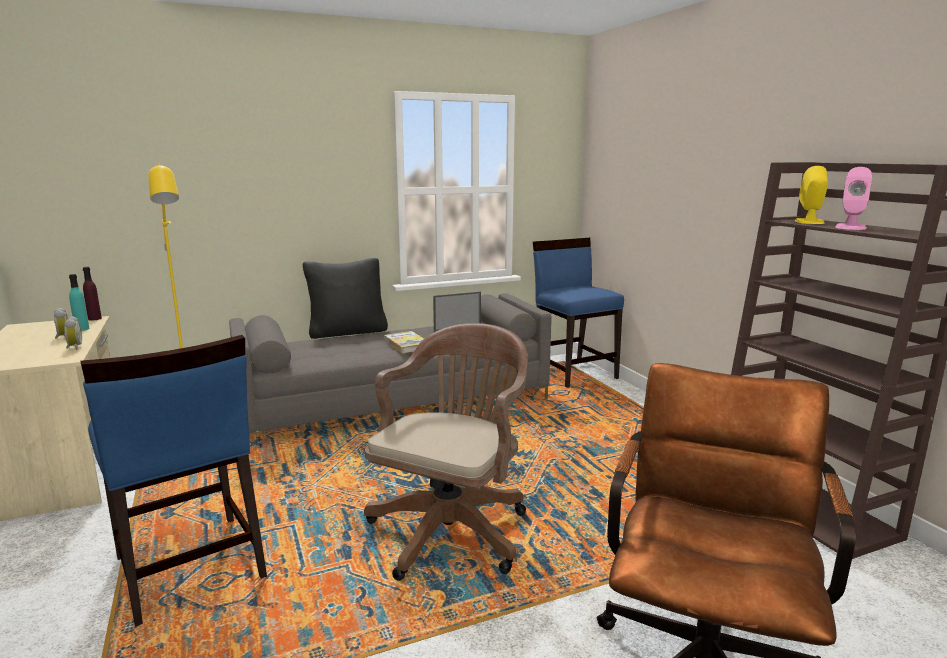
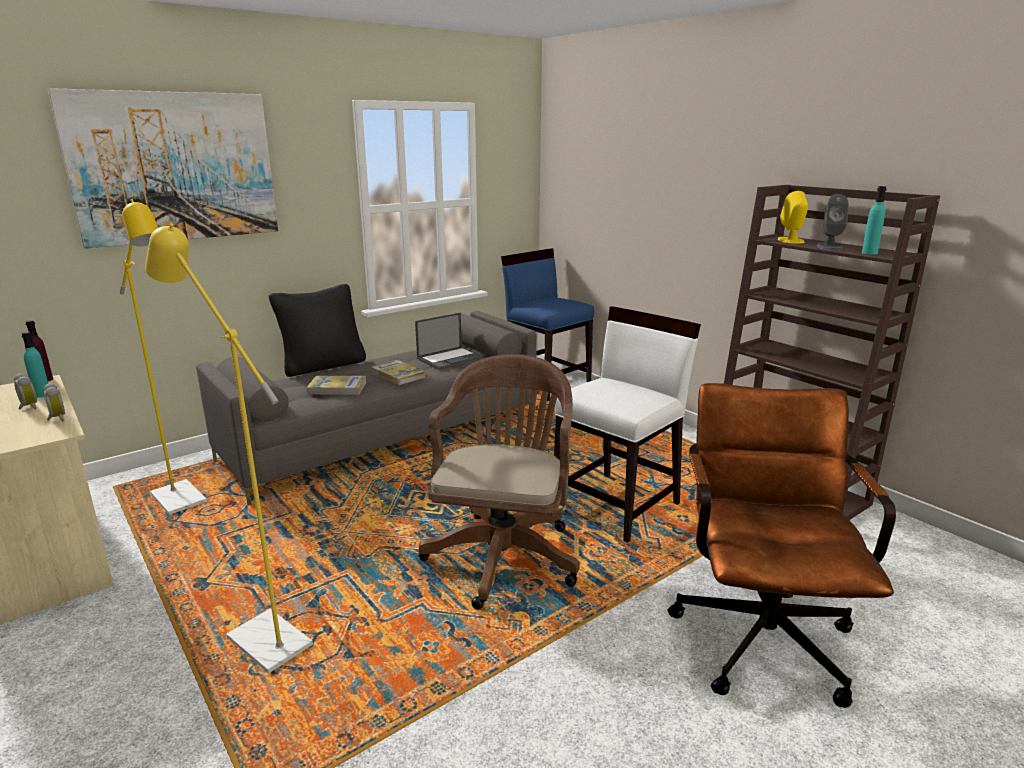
camera: 15 degrees left, 5 degrees up
(189, 569) = (260, 635): blue chair -> yellow floor lamp
(228, 146) = (175, 167): none -> picture
(346, 351) = (337, 388): none -> book
(593, 498) = (617, 506): none -> white chair
(850, 227) = (829, 247): pink speaker -> grey speaker
(895, 233) = (869, 253): none -> turquoise bottle

